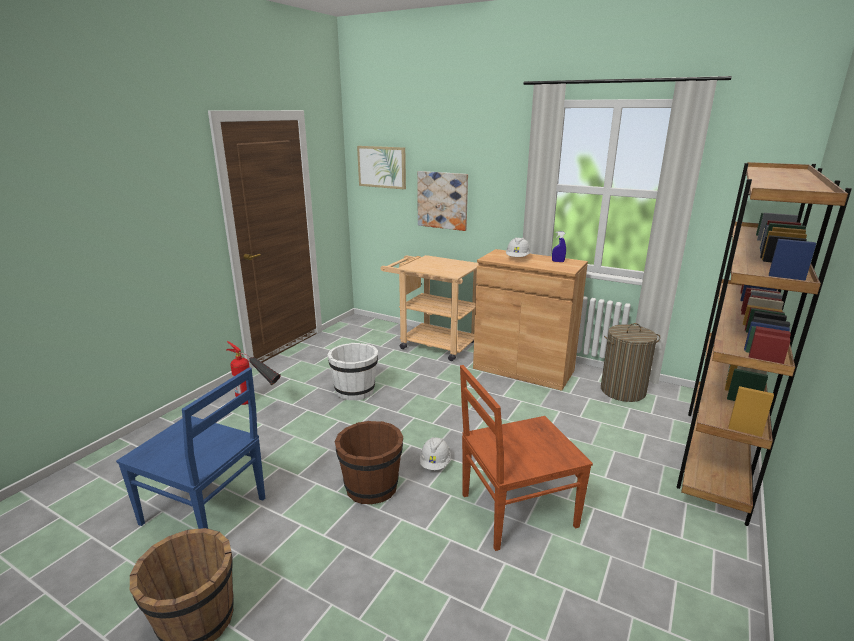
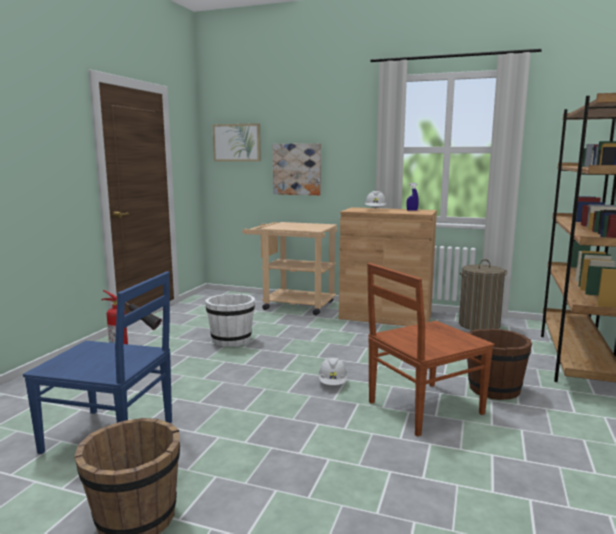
camera: 10 degrees left, 10 degrees down
(371, 487) = (278, 404): brown bucket -> brown bucket (493, 389)

